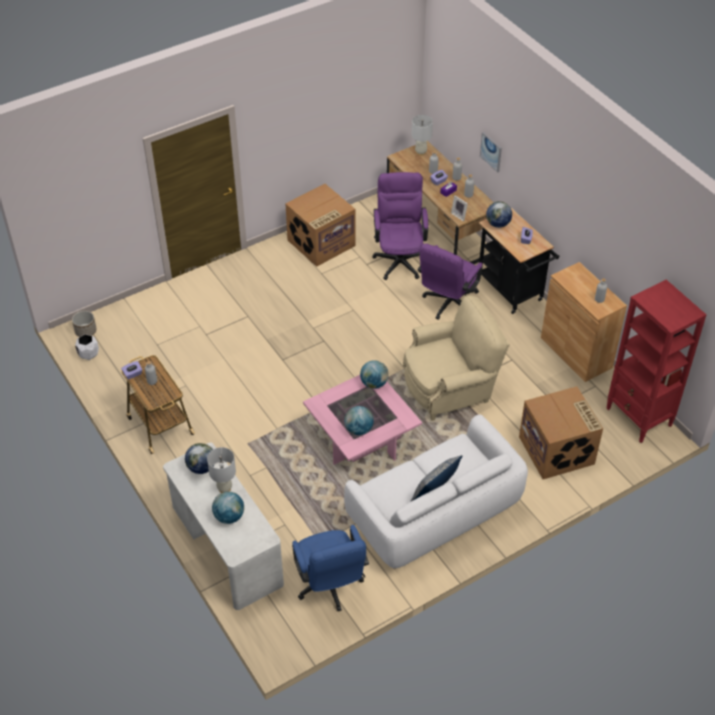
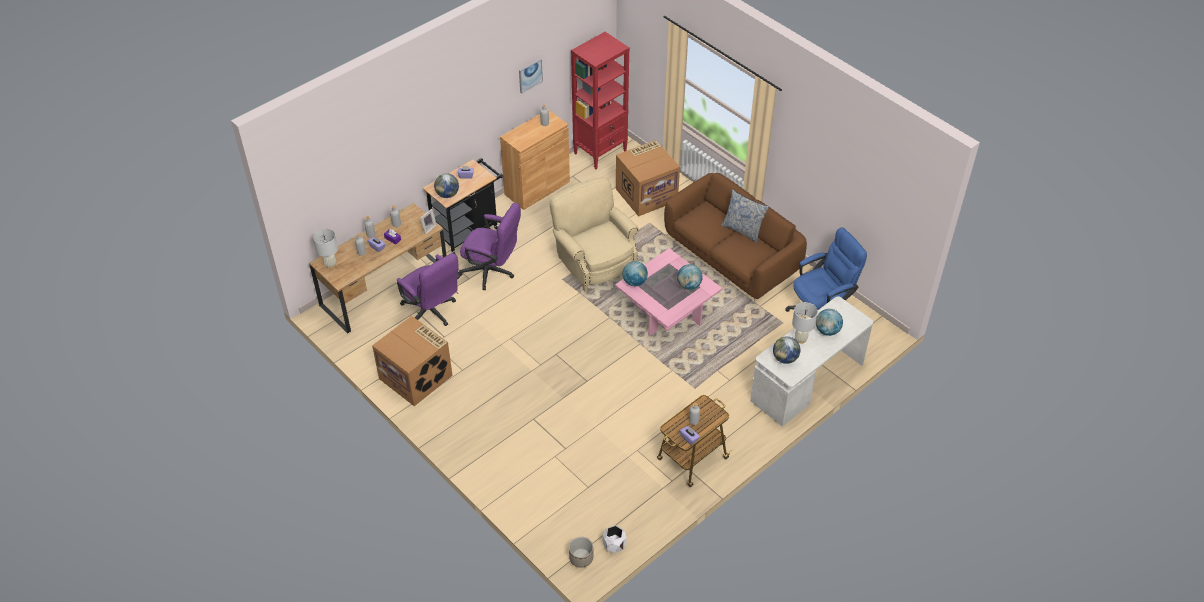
camera: 100 degrees left, 0 degrees up
(399, 258) = (432, 313): purple office chair -> purple office chair turned 120 degrees counterclockwise
(434, 515) = (732, 258): white sofa -> brown sofa
(491, 151) = (384, 175): picture -> picture (530, 75)

